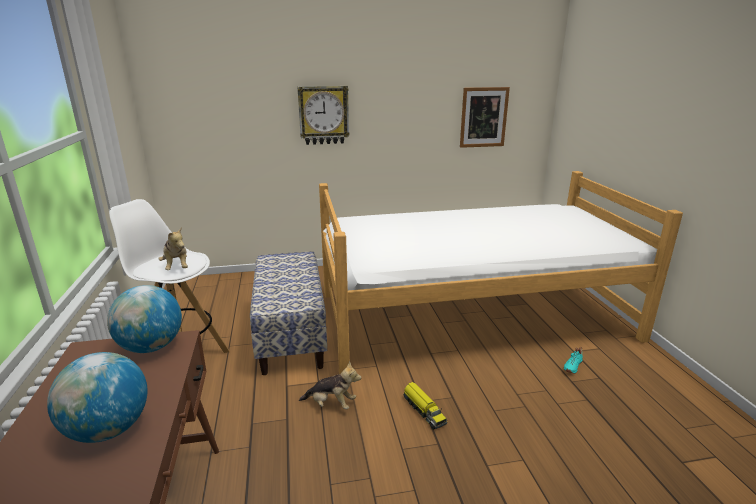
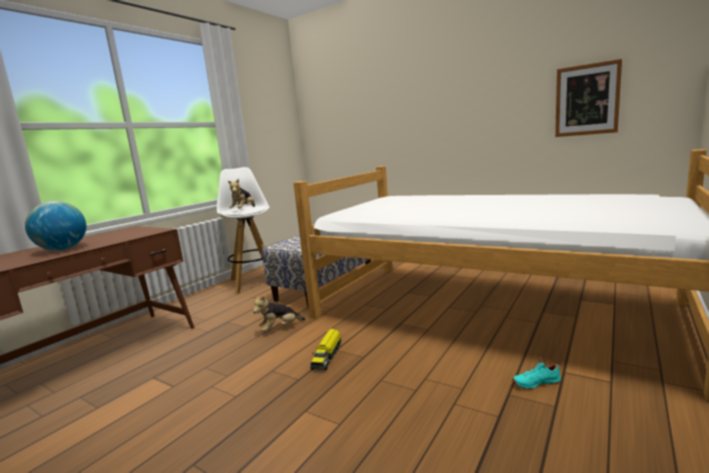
camera: 45 degrees right, 10 degrees down
(151, 347) = (146, 231): globe -> none
(323, 115) = (415, 114): wall clock -> none
(331, 404) = (280, 328): plush toy -> plush toy turned 90 degrees clockwise

